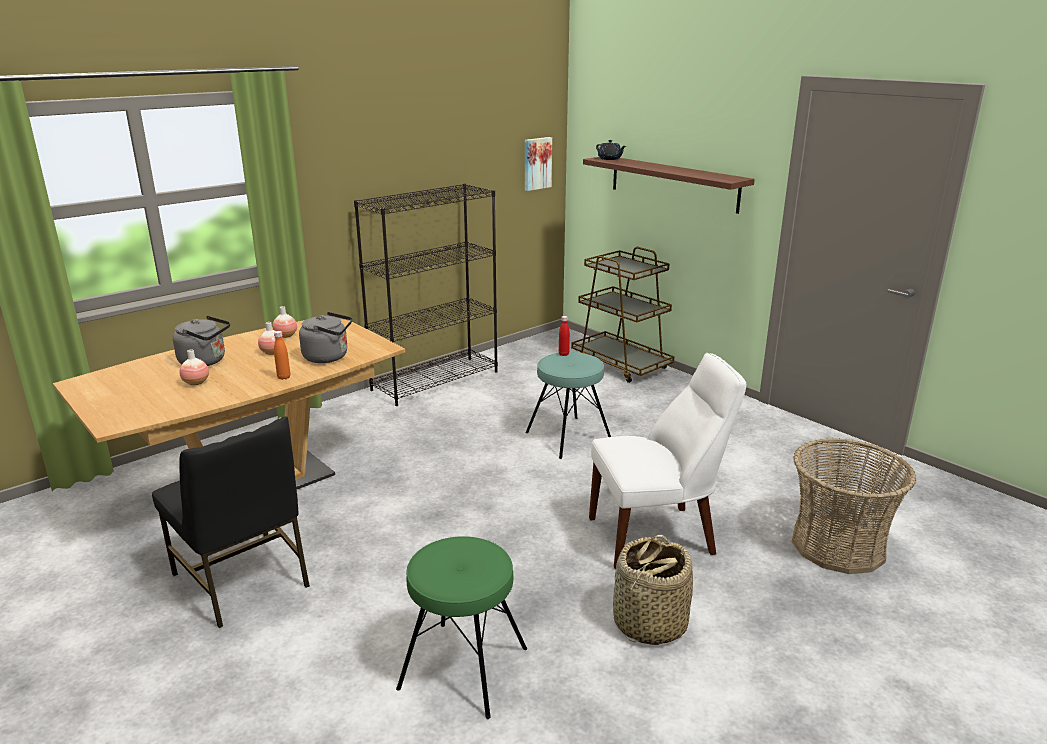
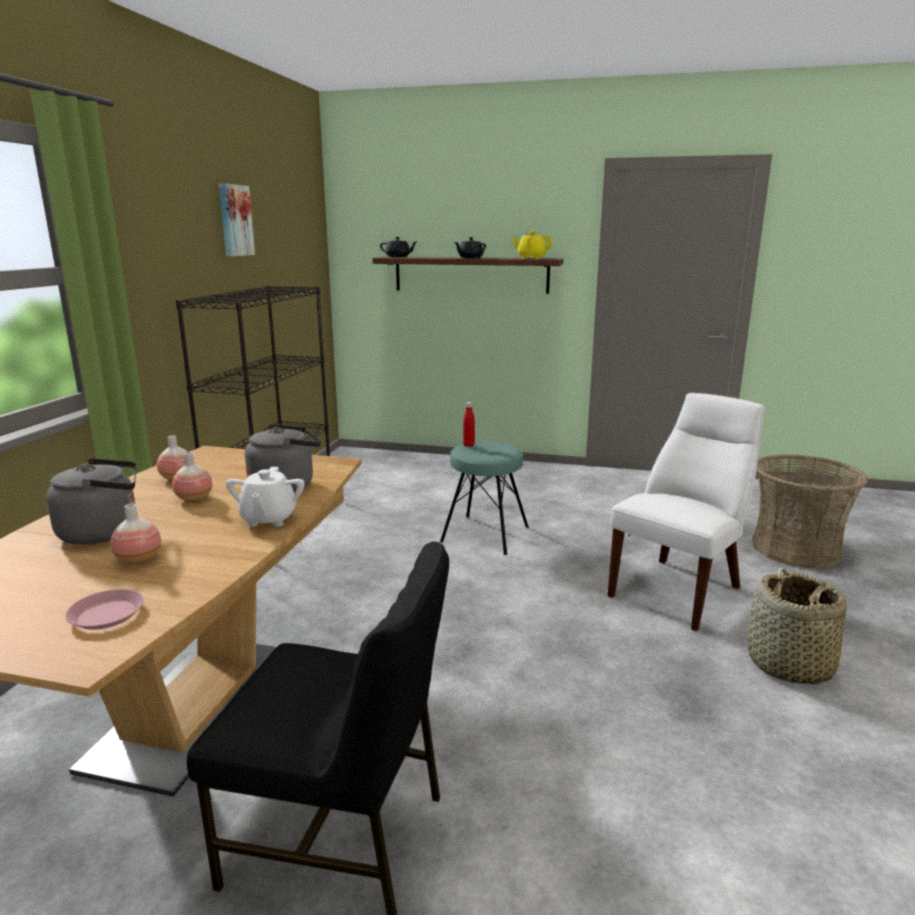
camera: 35 degrees left, 5 degrees down
(145, 408) = (107, 615): none -> pink plate
(284, 377) = (268, 519): orange bottle -> white teapot
(463, 668) = (730, 794): green stool -> none
(536, 163) = (311, 269): picture -> picture (234, 220)
(621, 365) = (440, 465): brown cart -> none
(663, 168) = (470, 258): none -> black teapot
(717, 176) = (531, 258): none -> yellow teapot

